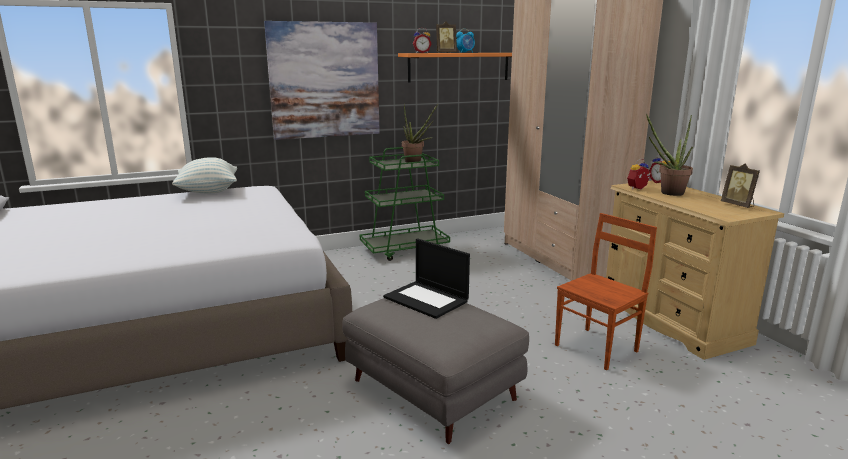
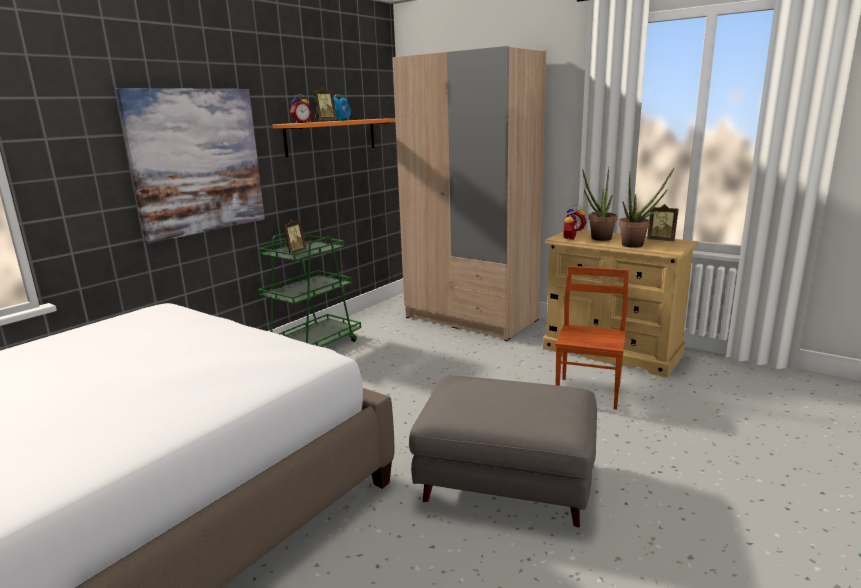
camera: 30 degrees left, 0 degrees up
(208, 192) = (92, 327): pillow -> none
(393, 165) = (294, 253): none -> picture frame
(416, 161) = (313, 246): potted plant -> potted plant (637, 245)
(427, 299) = (482, 388): laptop -> none

